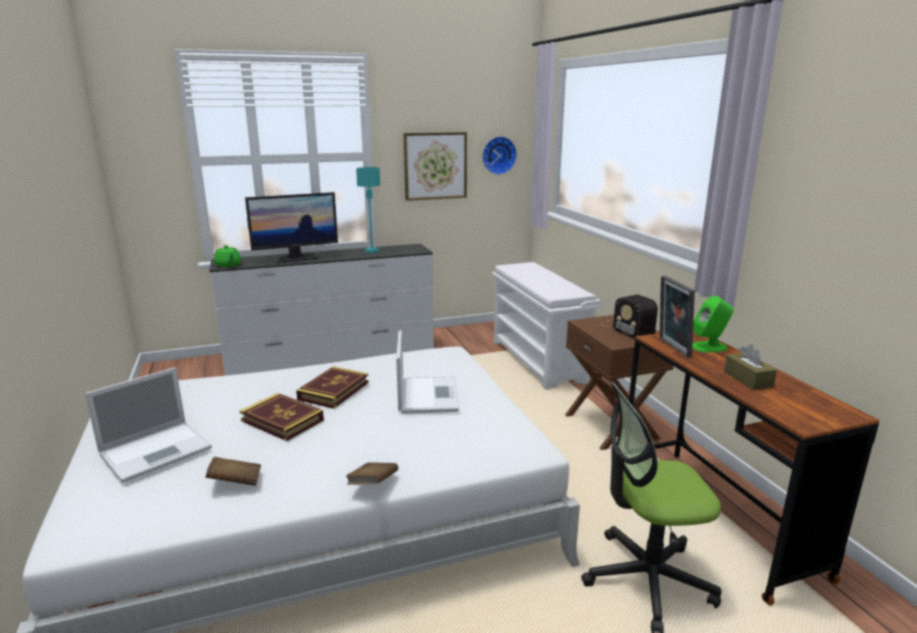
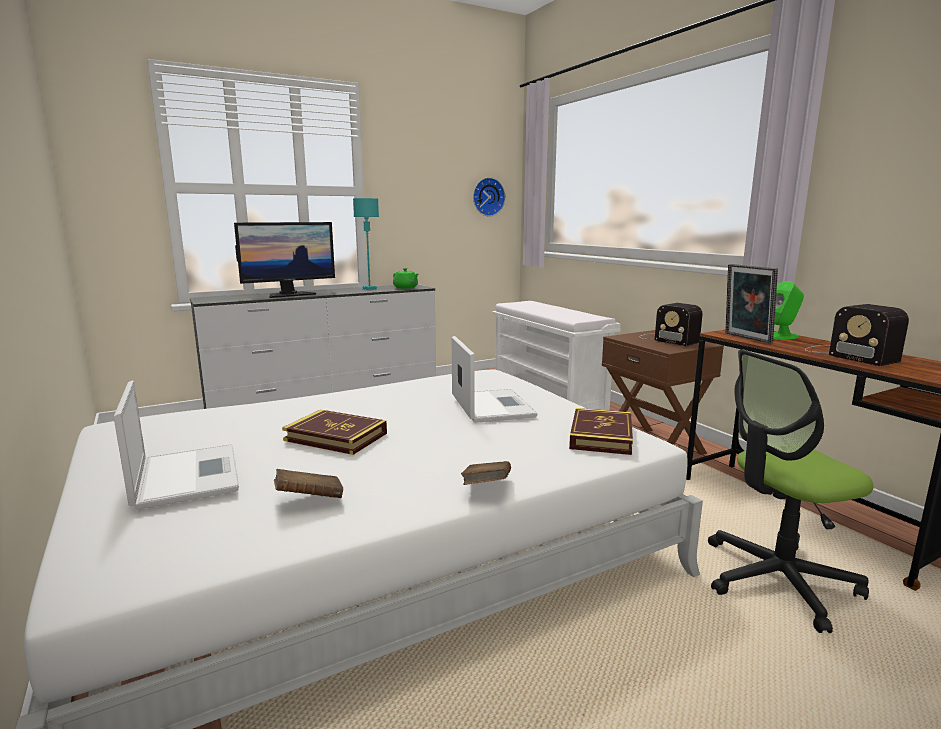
camera: 10 degrees left, 5 degrees down
(157, 450) = (186, 475): laptop -> laptop turned 60 degrees counterclockwise
(228, 265) = (213, 300): green teapot -> green teapot (406, 288)
(334, 391) = (381, 408): book -> book (601, 436)
(435, 166) = (427, 205): picture -> none
(747, 379) = (847, 354): brown tissue box -> radio

